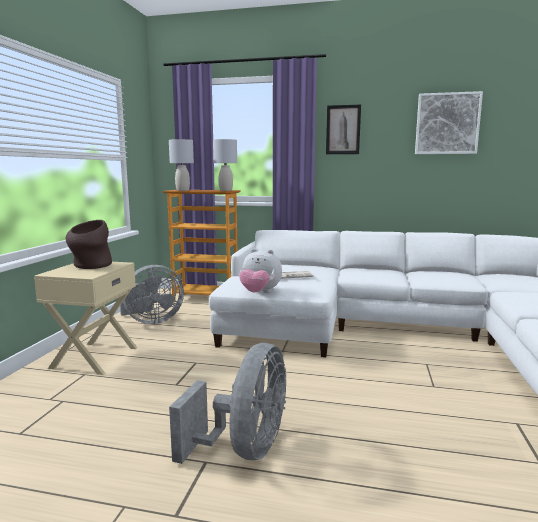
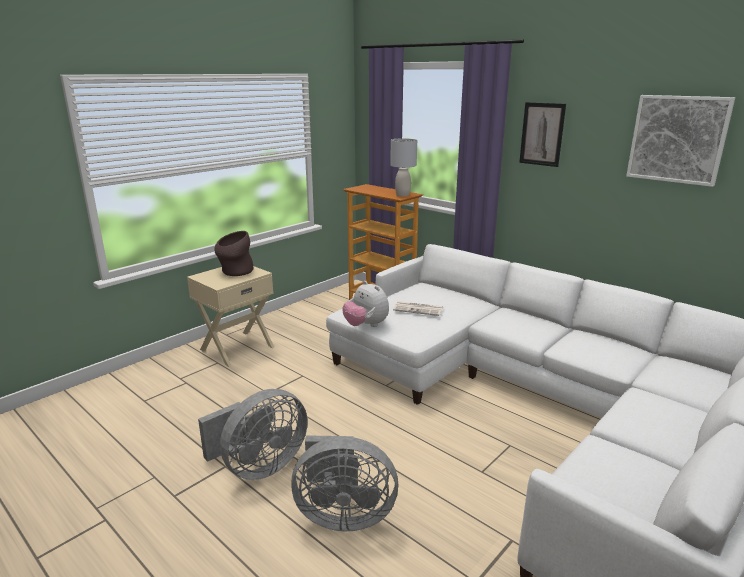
camera: 30 degrees right, 10 degrees up
(151, 321) = (310, 319): grey fan -> grey fan (342, 515)
(183, 190) = (363, 190): grey table lamp -> none

